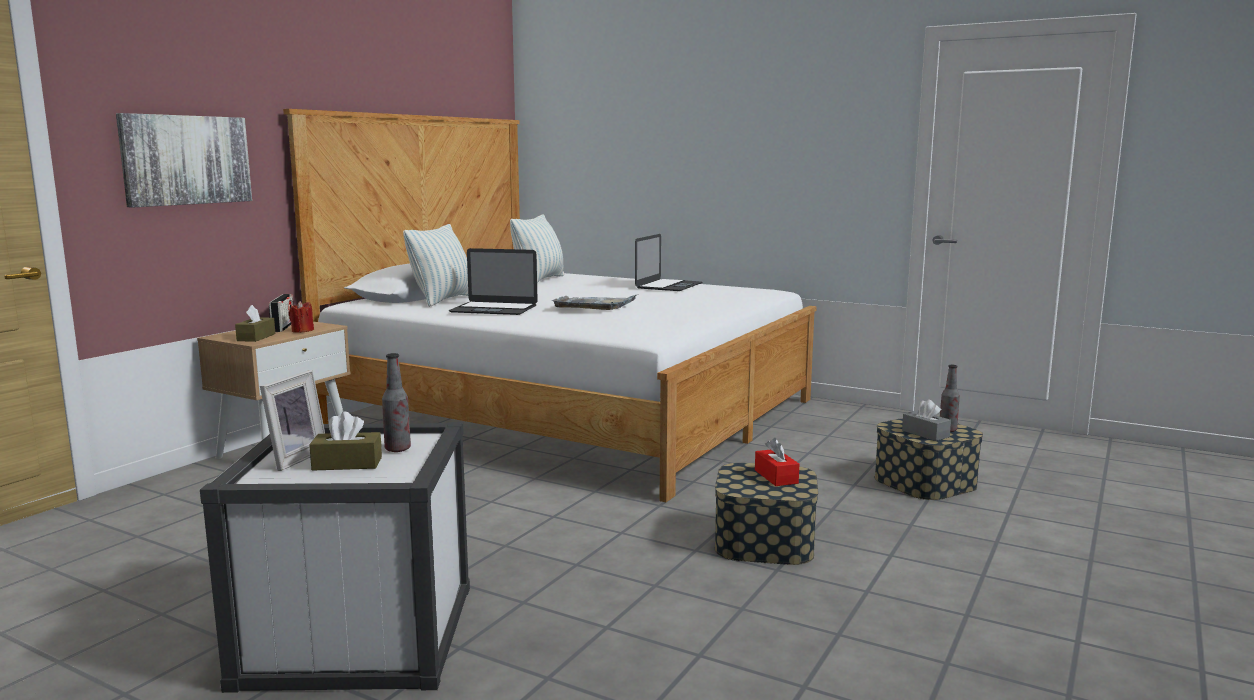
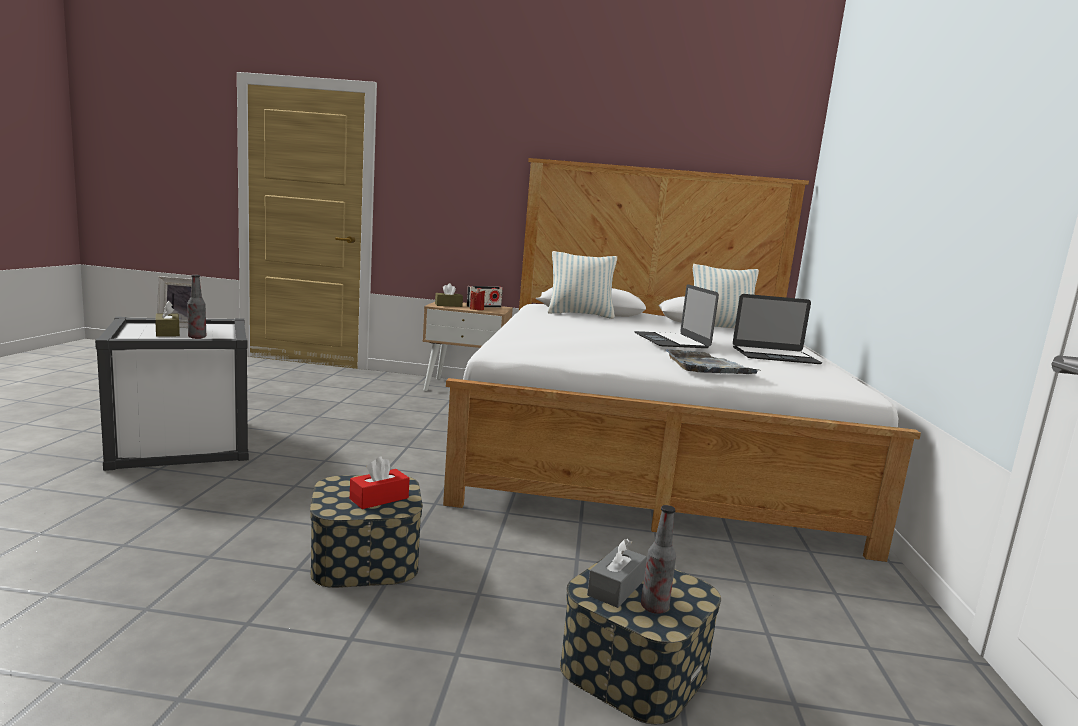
camera: 65 degrees right, 0 degrees up
(186, 160) = (452, 188): picture -> none
(494, 309) = (555, 321): laptop -> laptop (671, 340)
(595, 305) = (601, 335): grey tray -> grey tray (707, 367)

